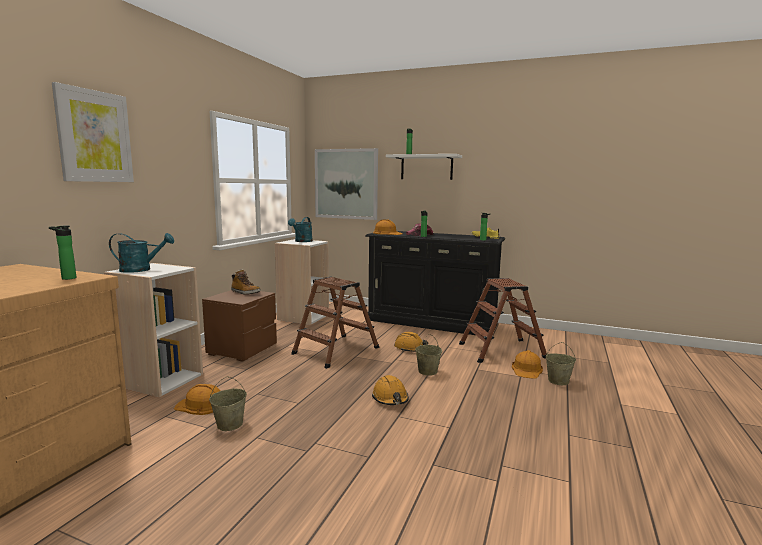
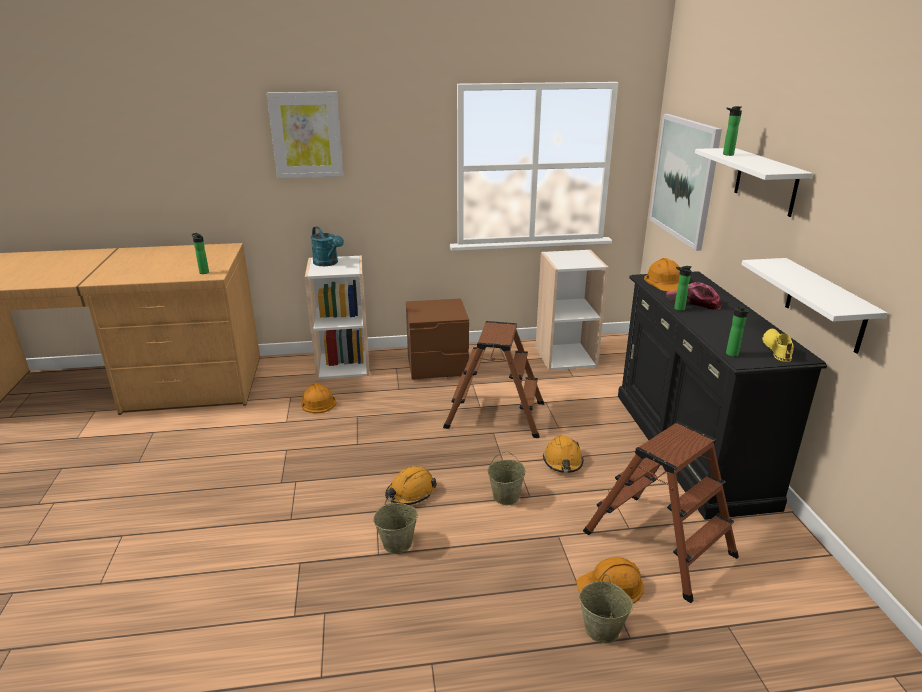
camera: 60 degrees right, 15 degrees up
(230, 424) = (297, 429): beige bucket -> beige bucket (398, 543)
(245, 292) = (448, 308): boot -> none
(302, 241) = (576, 258): turquoise watering can -> none
(490, 213) = (825, 305): none -> white shelf

